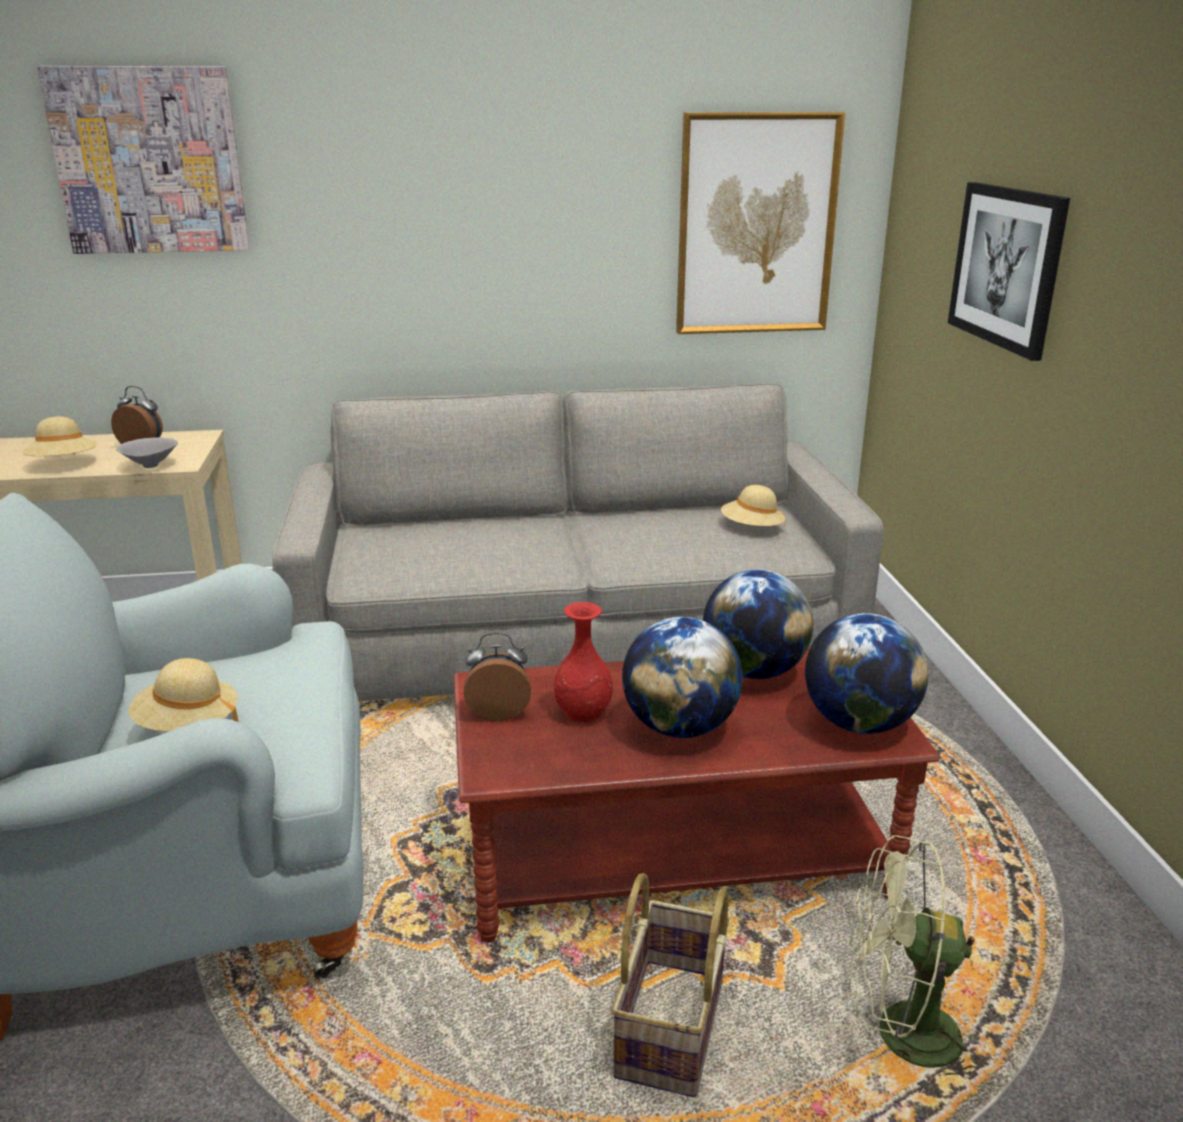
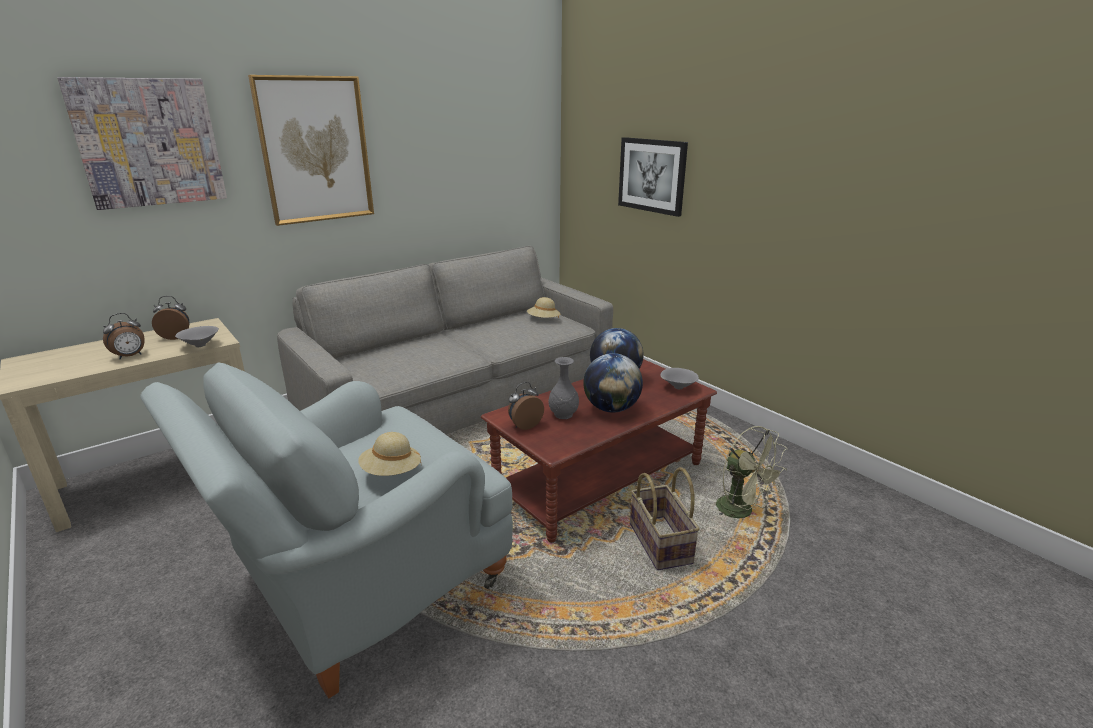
camera: 30 degrees left, 0 degrees up
(64, 464) = (130, 356): beige hat -> alarm clock
(582, 712) = (563, 414): red vase -> grey vase
(756, 225) = (505, 164): picture -> picture (315, 150)
(859, 724) = (677, 387): globe -> grey bowl
(899, 1036) = (742, 512): green fan -> green fan turned 105 degrees counterclockwise

